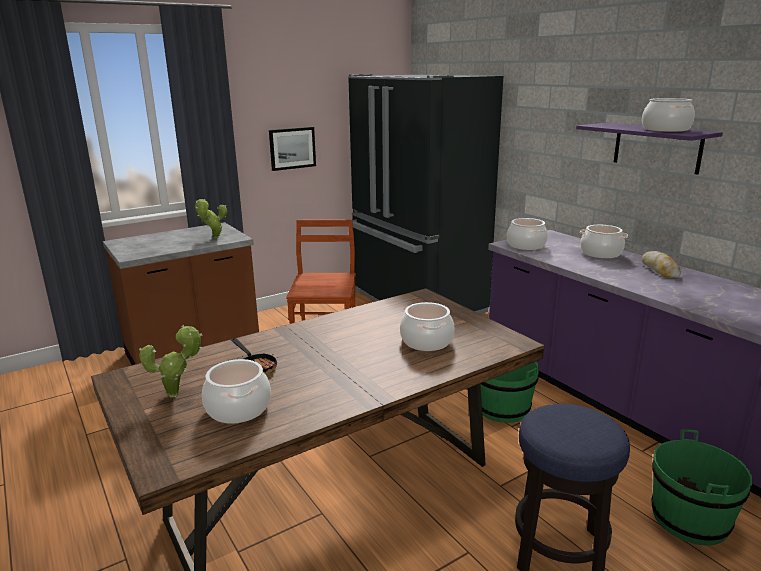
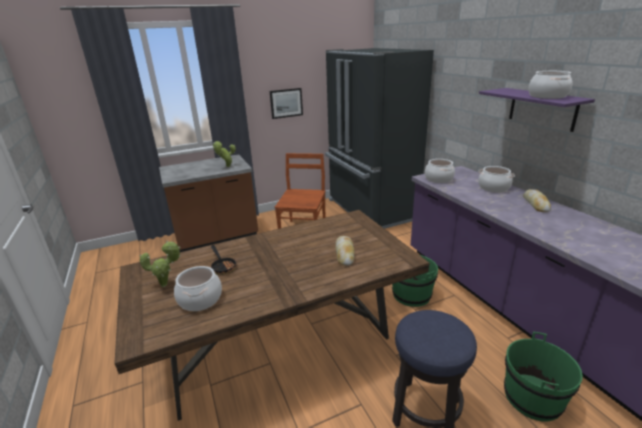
camera: 10 degrees right, 5 degrees up
(427, 341) = (344, 254): cooking pot -> bread

